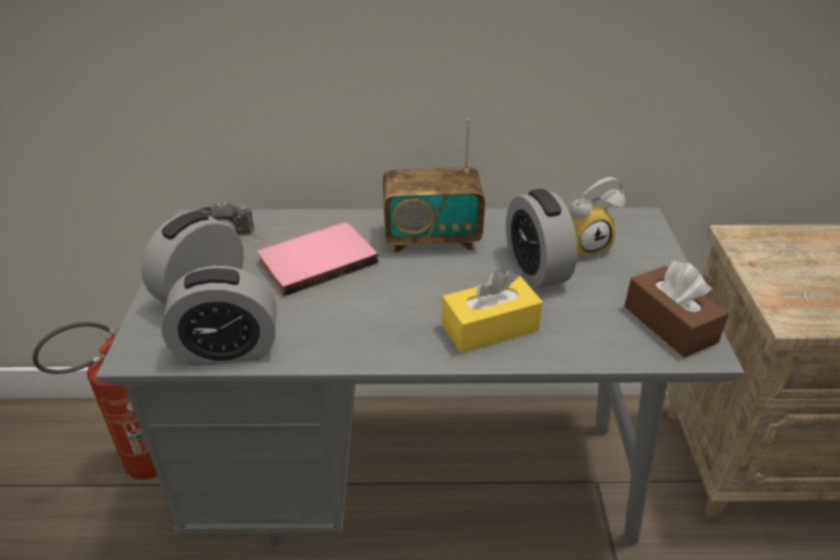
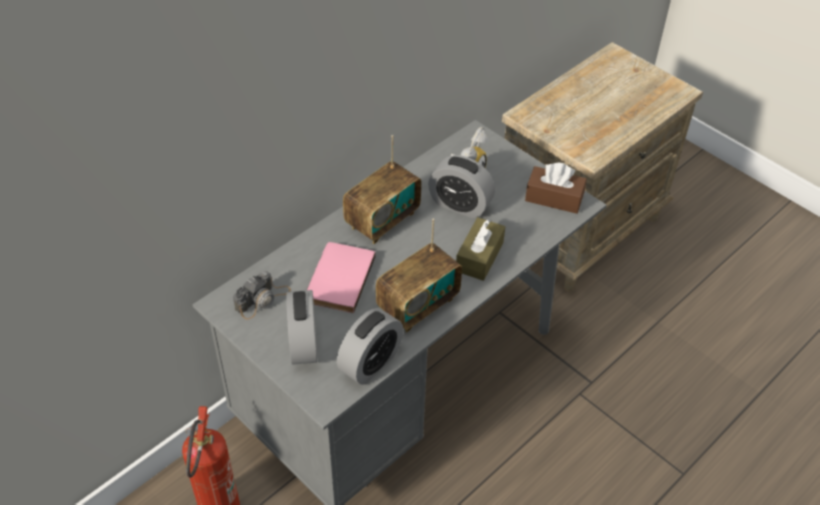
camera: 45 degrees left, 10 degrees up
(354, 330) = (418, 305): none -> radio
(490, 327) = (479, 257): yellow tissue box -> brown tissue box

